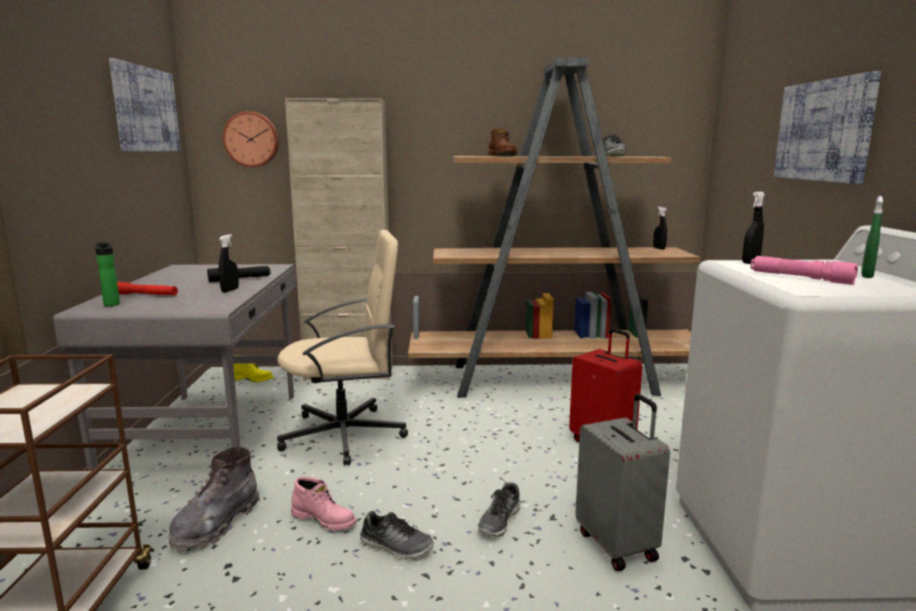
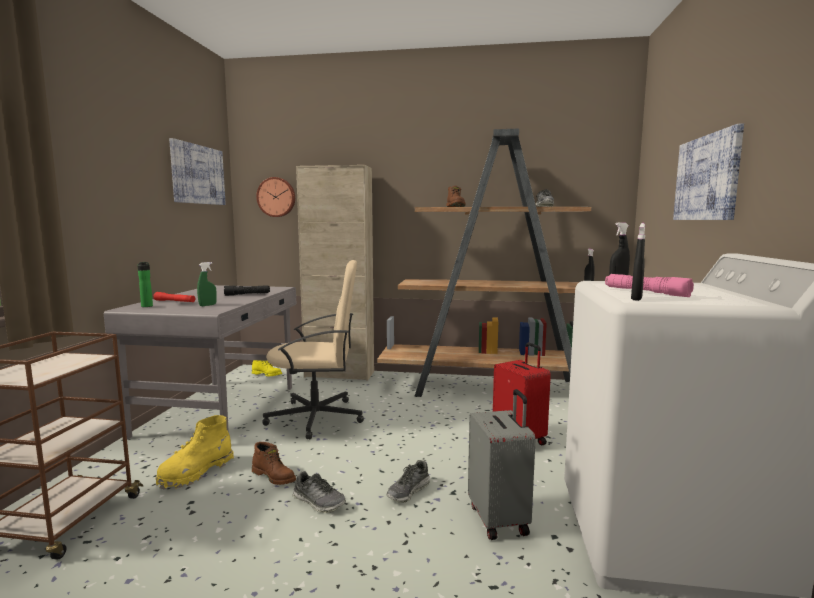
camera: 10 degrees right, 5 degrees down
(216, 525) = (196, 473): grey boot -> yellow boot
(230, 290) = (233, 301): black spray bottle -> black spray bottle (636, 298)
(324, 519) = (274, 476): pink boot -> brown boot
(867, 276) = (711, 292): green spray bottle -> green spray bottle (207, 305)

